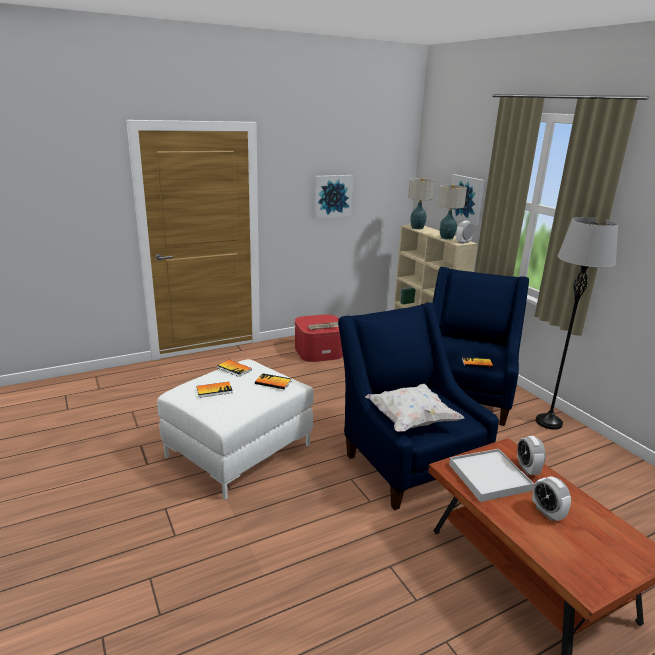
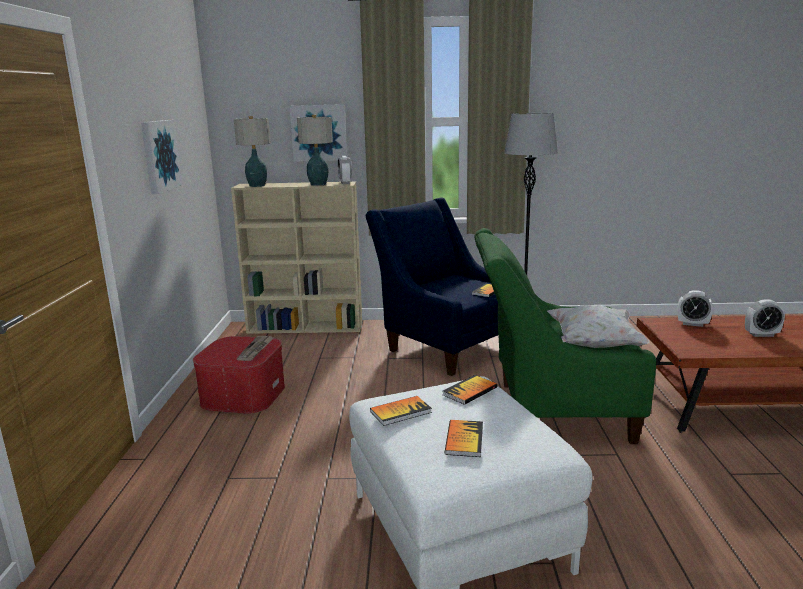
camera: 60 degrees left, 5 degrees down
(406, 461) = (551, 411): blue armchair -> green armchair
(489, 477) = (705, 340): white tray -> none

